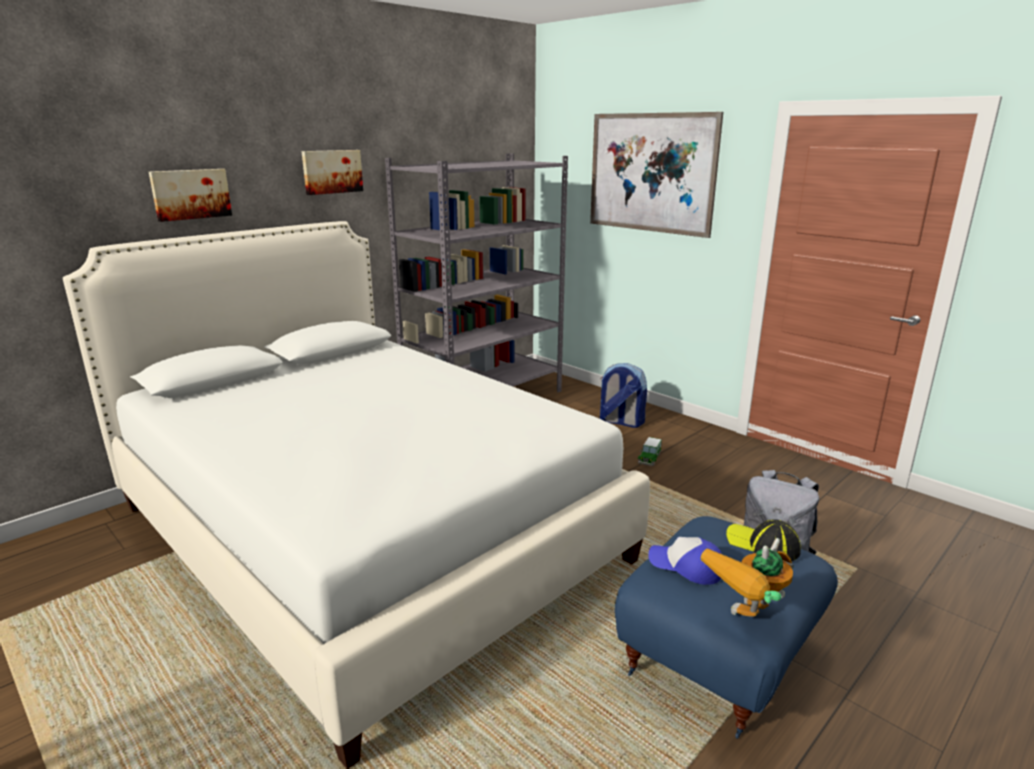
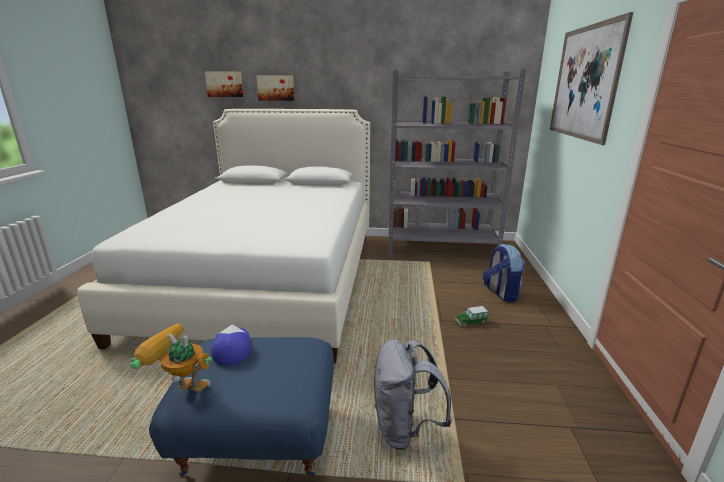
camera: 50 degrees right, 0 degrees up
(332, 171) = (356, 79): picture -> picture (224, 84)
(762, 544) = (292, 370): cap -> none

